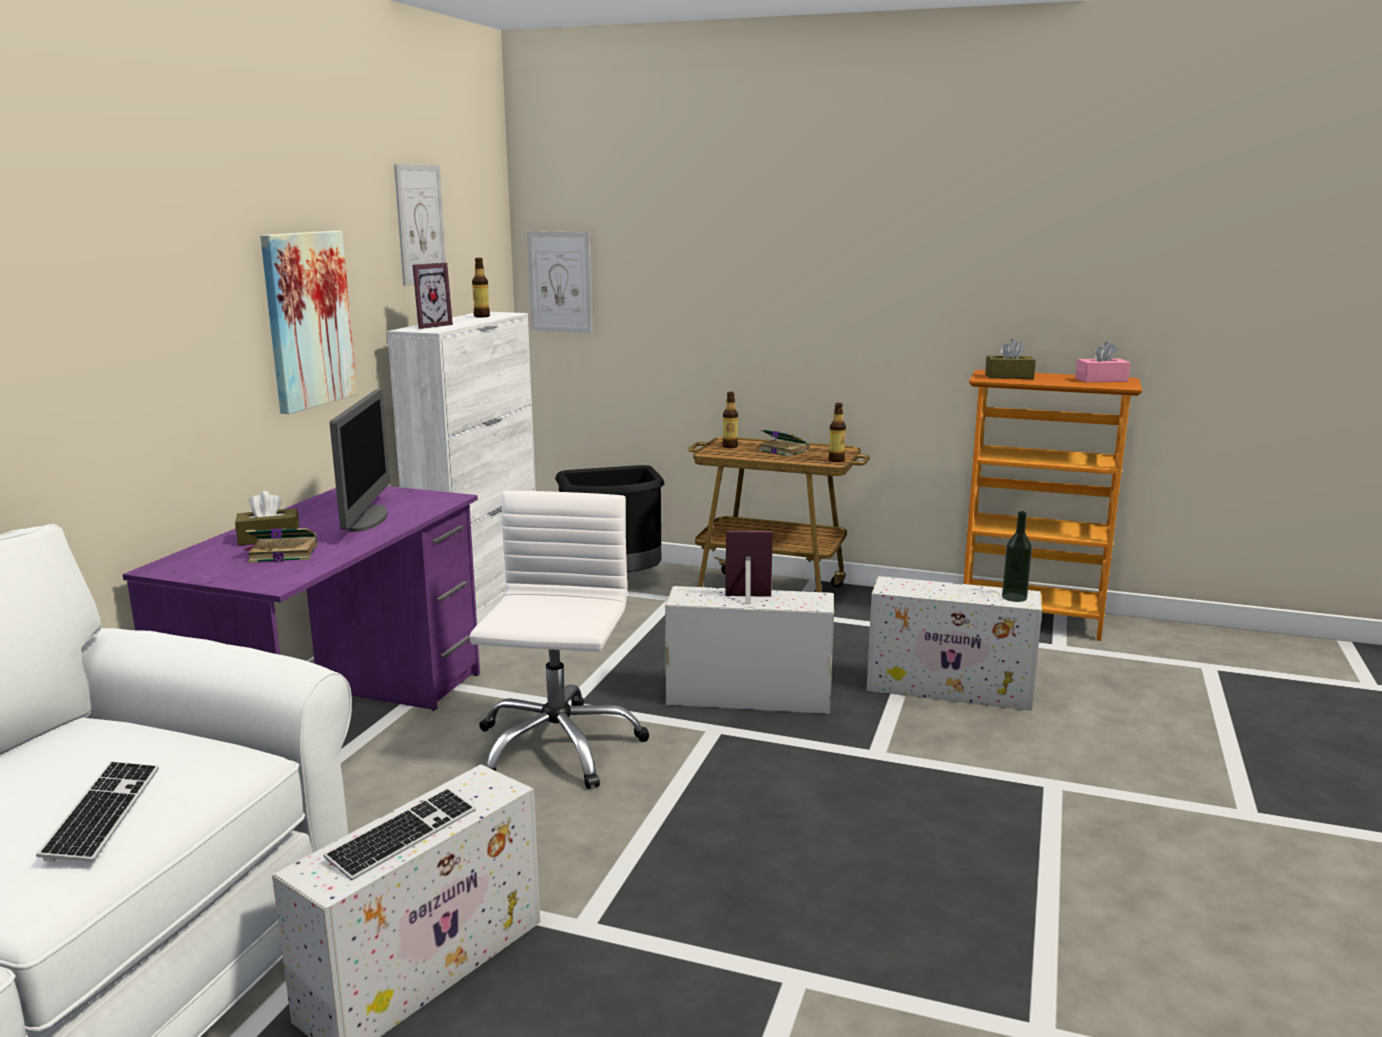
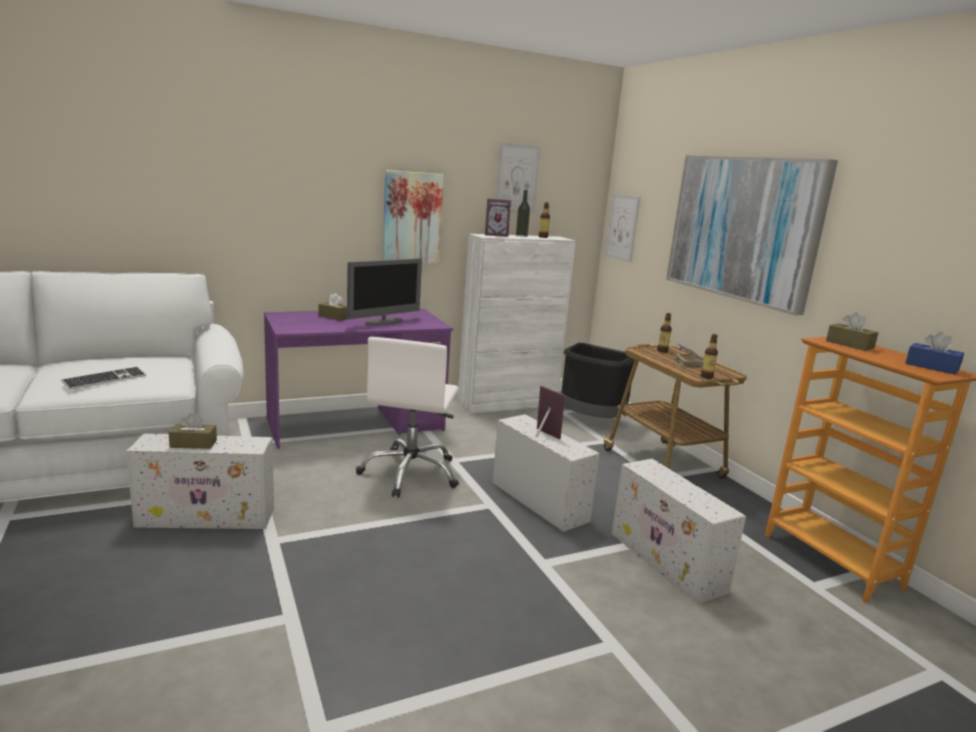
camera: 45 degrees right, 0 degrees up
(282, 553) = (320, 322): book -> none
(403, 836) = (193, 444): keyboard -> brown tissue box
(557, 746) = (411, 473): white office chair -> white office chair turned 135 degrees clockwise
(797, 261) = (743, 228): none -> picture
(1014, 597) = (712, 508): bottle -> bottle (521, 236)
(1101, 380) = (931, 367): pink tissue box -> blue tissue box

